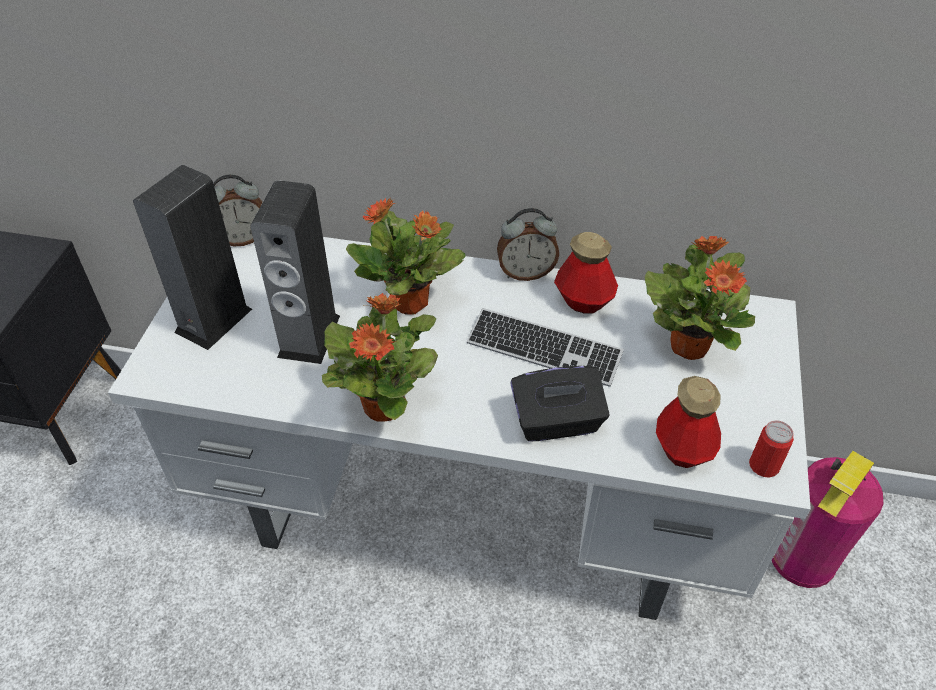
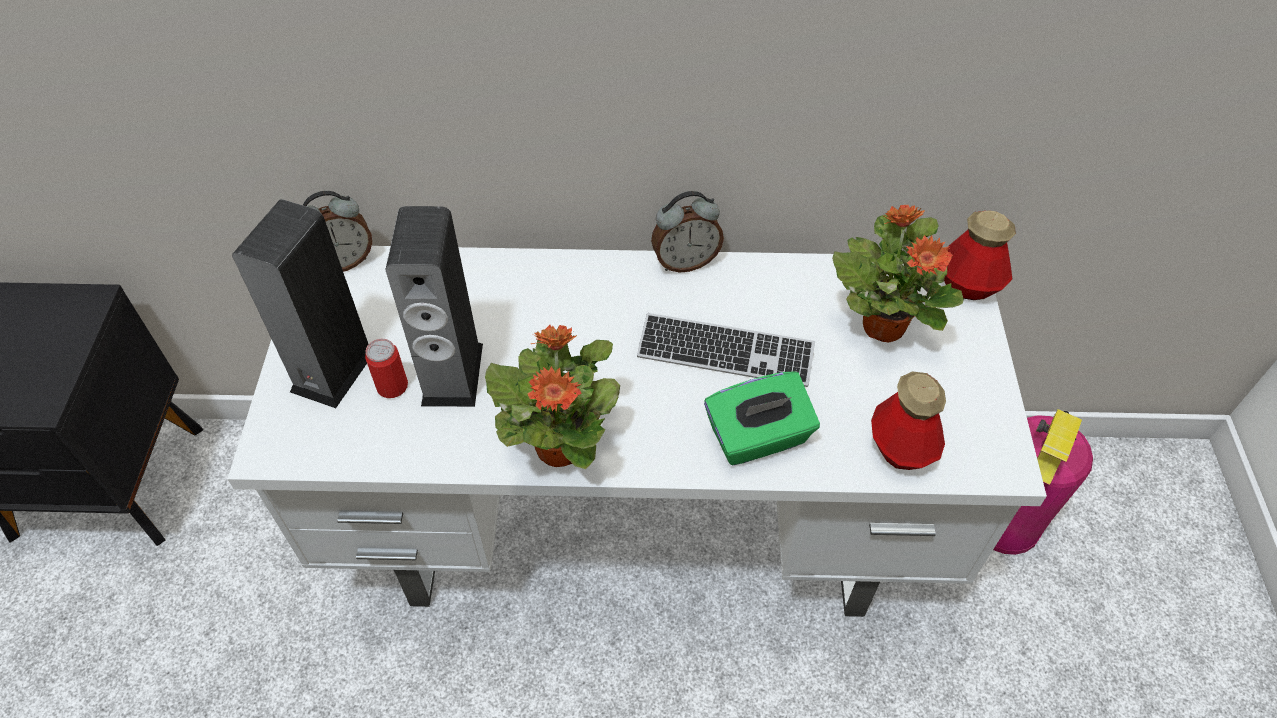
camera: 10 degrees left, 5 degrees up
(411, 303) = (562, 316): potted plant -> none
(557, 422) = (758, 438): black tissue box -> green tissue box
(583, 301) = (757, 288): bottle -> bottle (967, 285)
(764, 465) = (989, 454): can -> can (392, 386)

